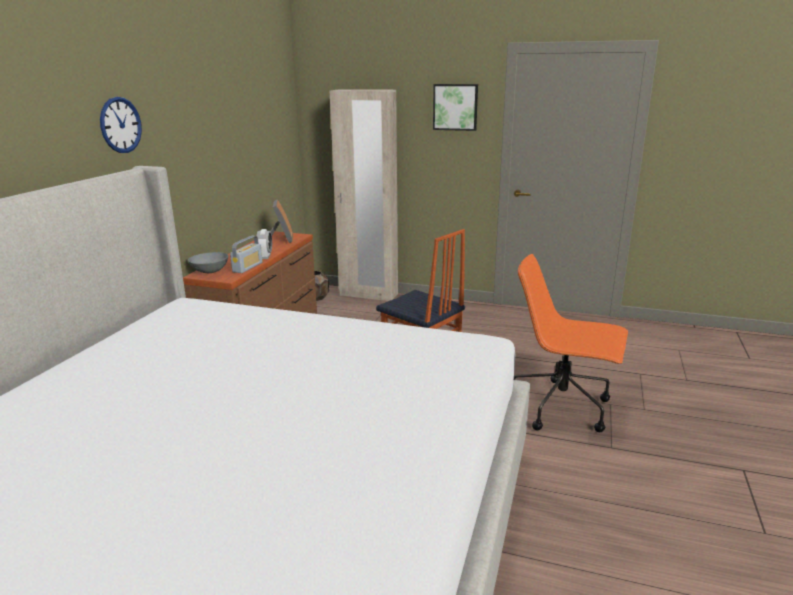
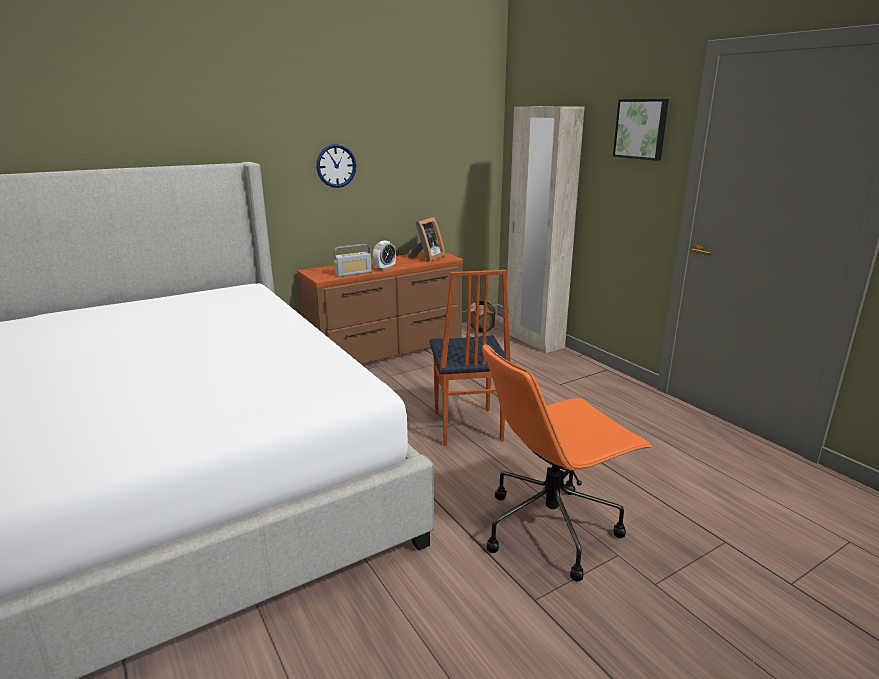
camera: 40 degrees right, 0 degrees up
(120, 125) = (238, 124): wall clock -> wall clock (336, 166)
(210, 270) = (324, 269): grey bowl -> none
(562, 407) = (551, 527): orange office chair -> orange office chair turned 90 degrees counterclockwise

